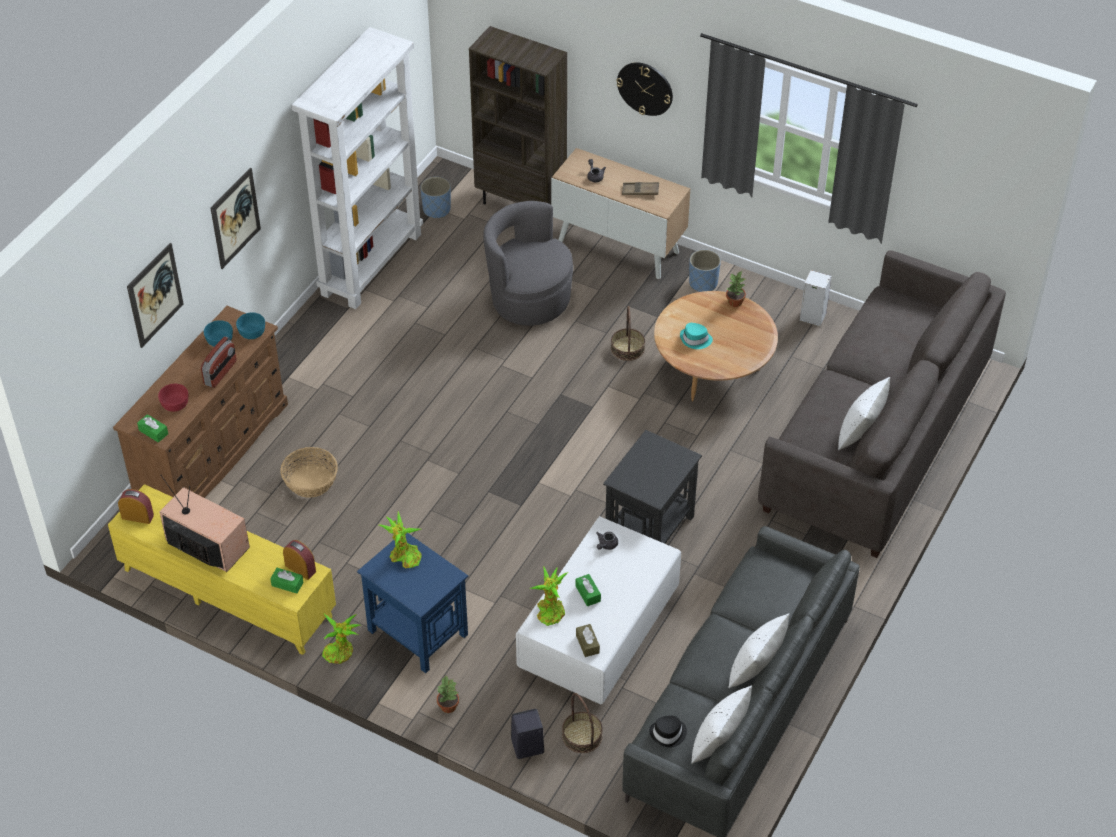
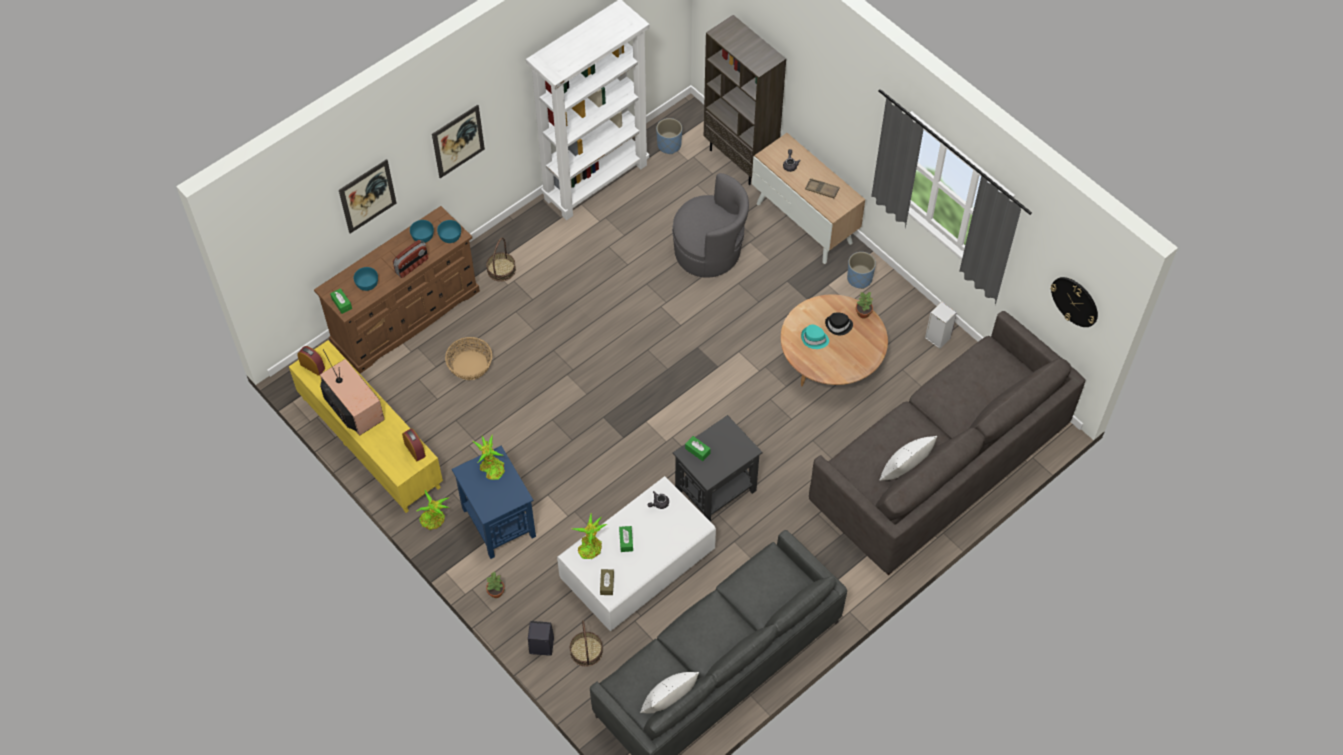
camera: 20 degrees right, 10 degrees up
(175, 404) = (367, 283): red bowl -> turquoise bowl
(287, 584) = (400, 460): green tissue box -> green tissue box (697, 451)
(529, 299) = (709, 251): grey armchair -> grey armchair turned 135 degrees clockwise
(627, 348) = (769, 321): basket -> basket (501, 269)
(645, 88) = (840, 109): wall clock -> wall clock (1075, 301)
(668, 734) = (633, 682): black hat -> black hat (838, 325)
(756, 670) = (726, 651): white pillow -> none

